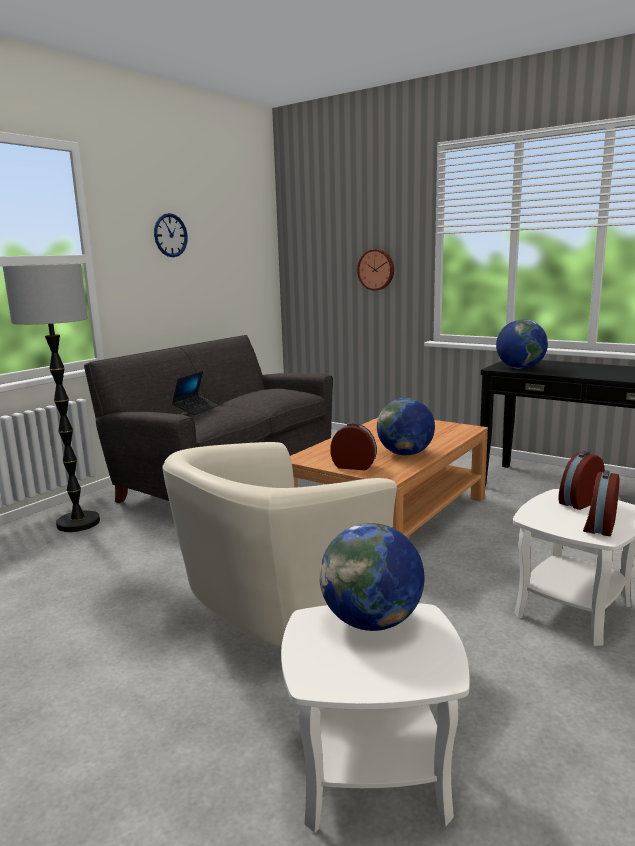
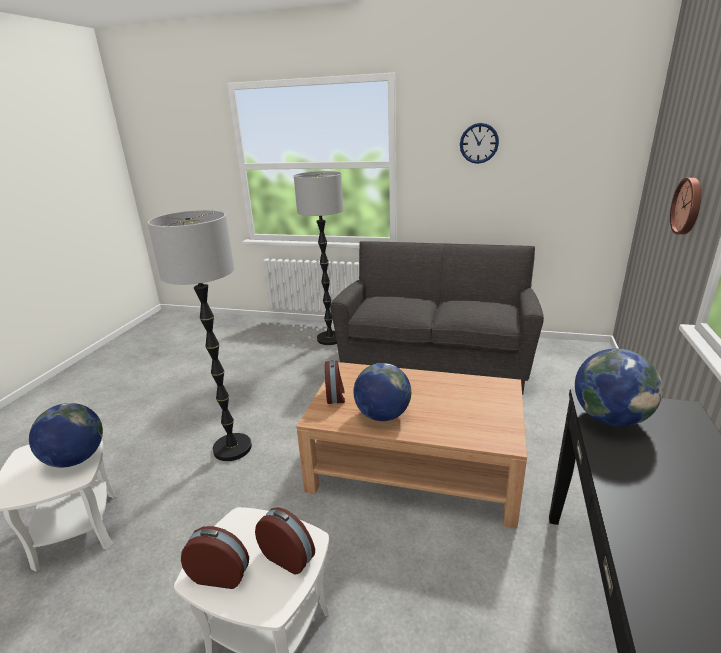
camera: 70 degrees right, 10 degrees up
(196, 409) = (397, 298): laptop -> none
(275, 617) = (232, 448): beige armchair -> floor lamp

